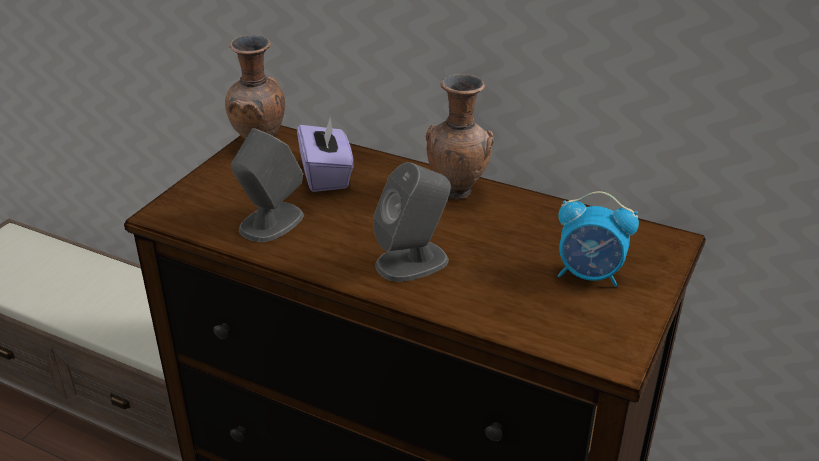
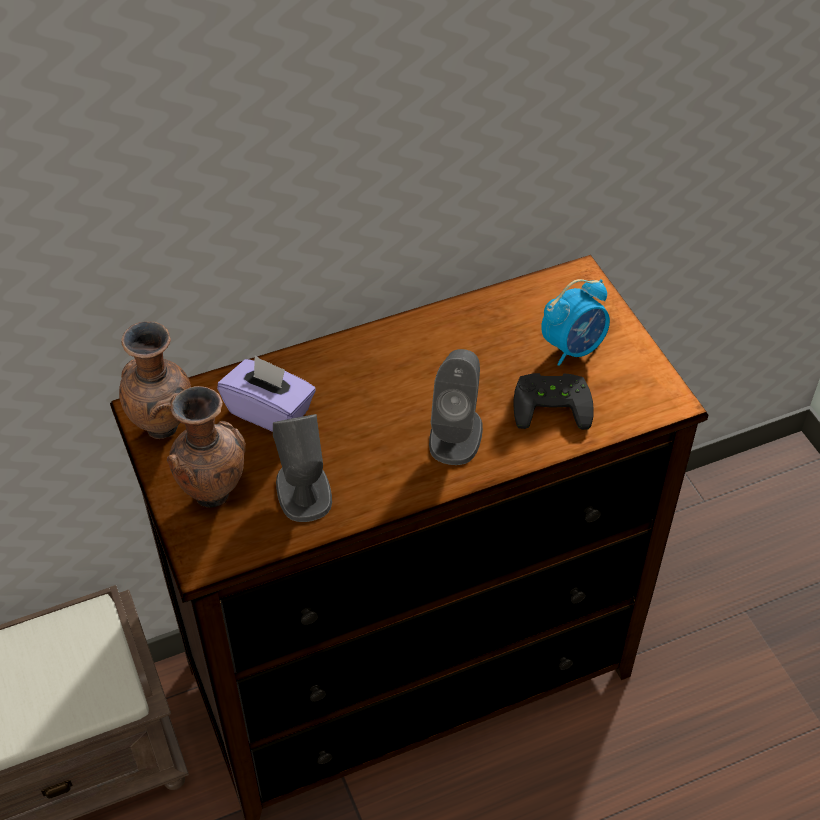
camera: 50 degrees left, 15 degrees up
(458, 192) = (391, 345): brown vase -> brown vase (213, 493)
(514, 293) = (552, 402): none -> black game controller

